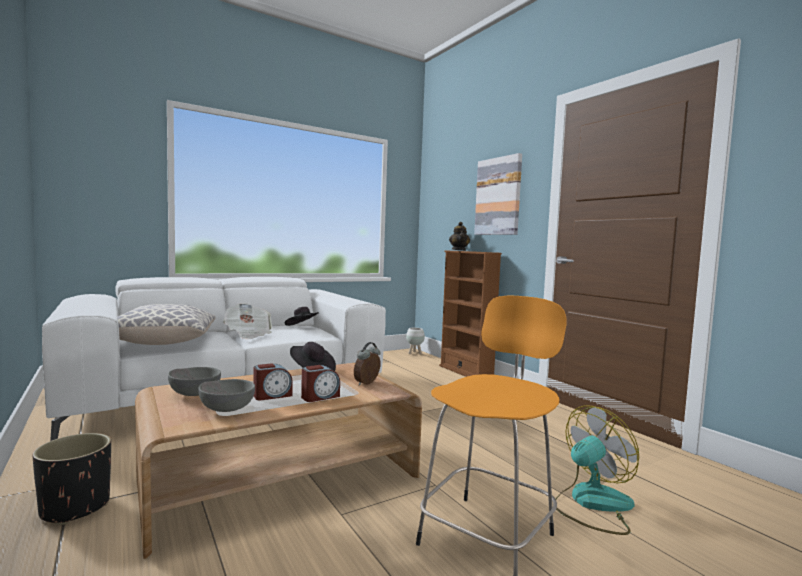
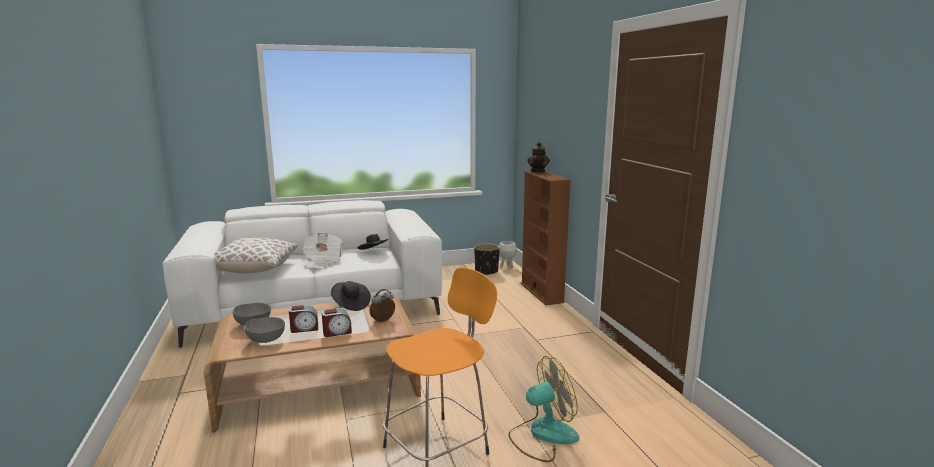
camera: 15 degrees right, 10 degrees up
(75, 508) = (183, 394): black planter -> black planter (486, 271)
(498, 196) = (570, 119): picture -> none

